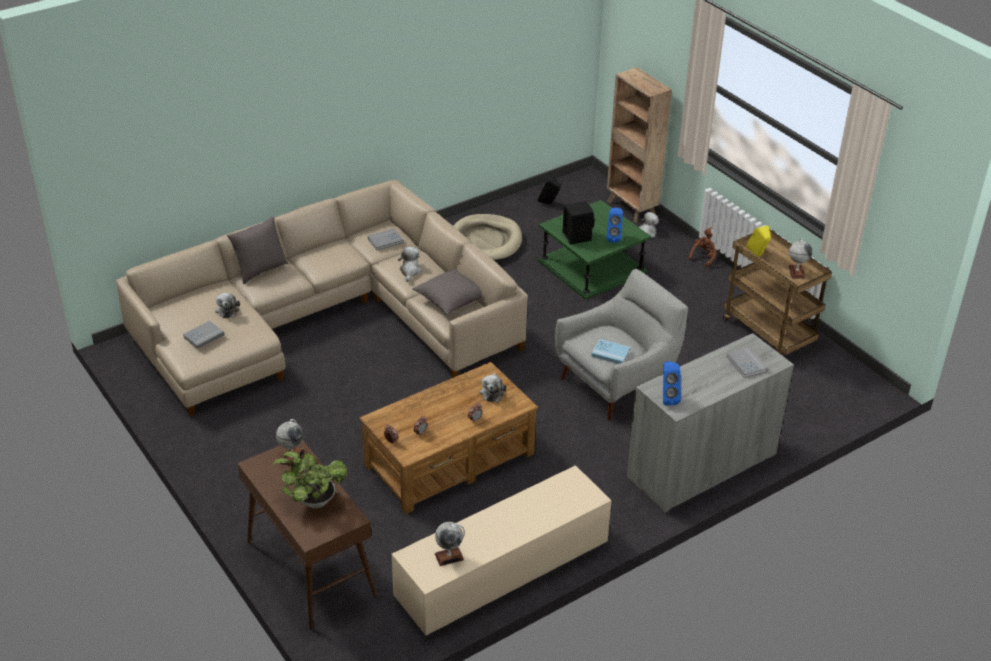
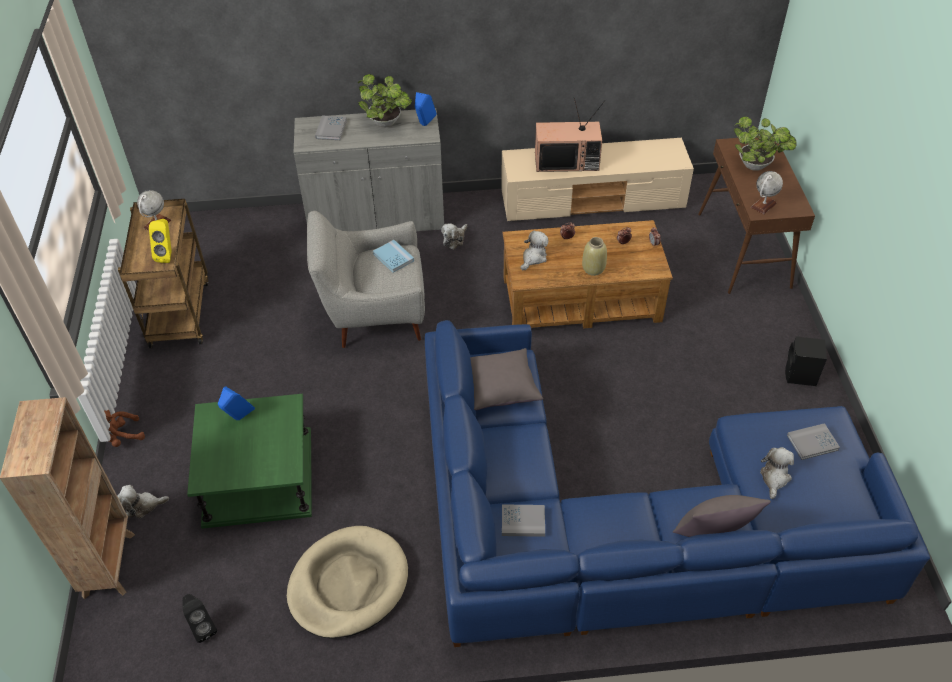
camera: 150 degrees left, 10 degrees up
(325, 320) = (628, 524): beige sofa -> blue sofa
(410, 271) = (521, 453): plush toy -> plush toy (454, 239)
(434, 400) = (593, 269): none -> beige vase
(449, 556) = (650, 153): globe -> none
(533, 512) = (567, 161): none -> television
(576, 236) = (278, 439): black speaker -> black speaker (800, 376)
(703, 387) = (387, 123): none -> potted plant

